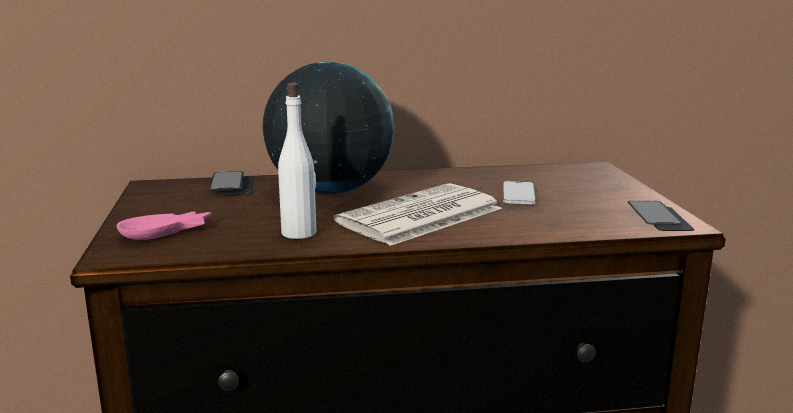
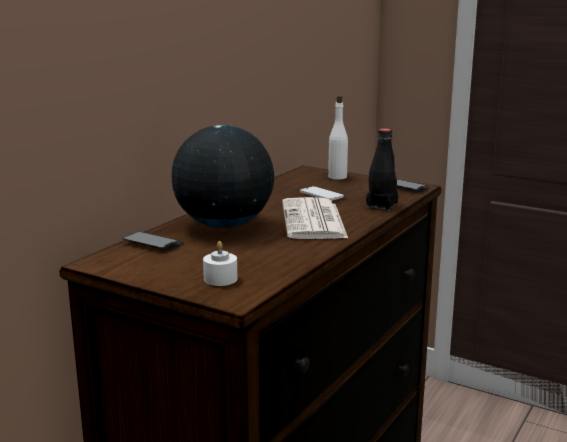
camera: 50 degrees left, 0 degrees up
(167, 233) = (220, 279): pink bowl -> white candle
(299, 233) = (288, 250): white bottle -> white bottle (337, 177)
(550, 228) = (381, 206): none -> black bottle

